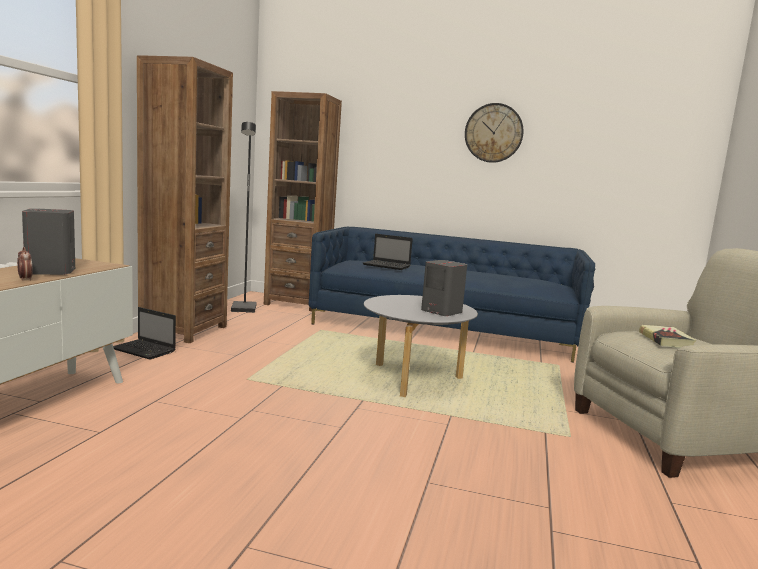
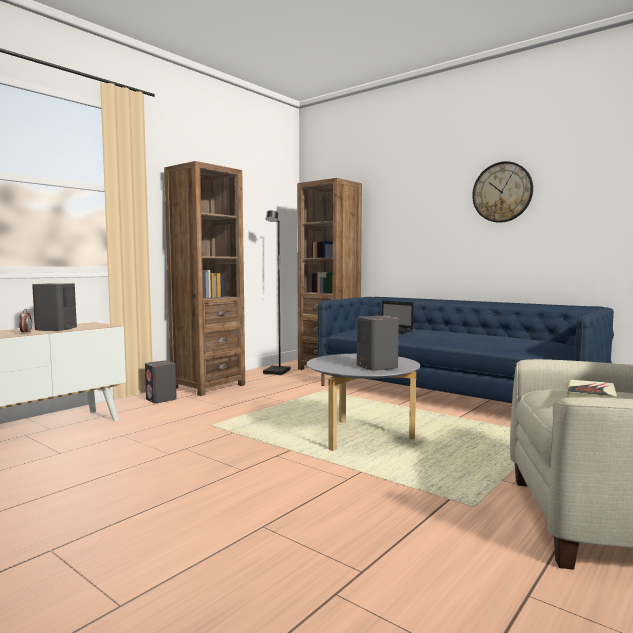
camera: 25 degrees right, 5 degrees down
(145, 350) = (161, 399): laptop -> grey speaker

